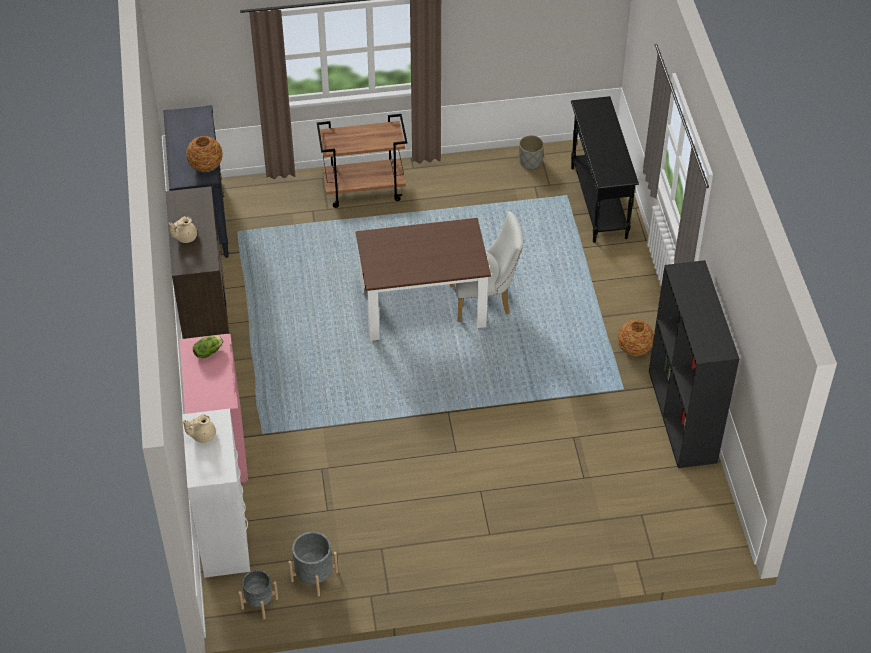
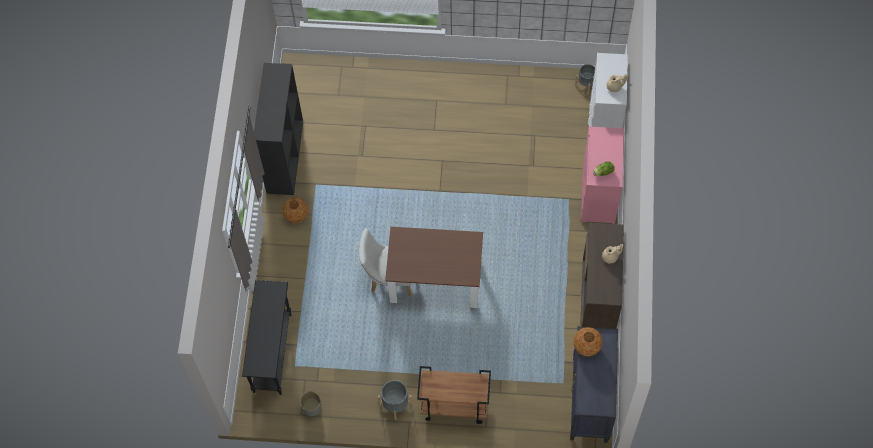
camera: 165 degrees left, 15 degrees up
(314, 576) = (550, 94): grey planter -> grey planter (395, 404)

